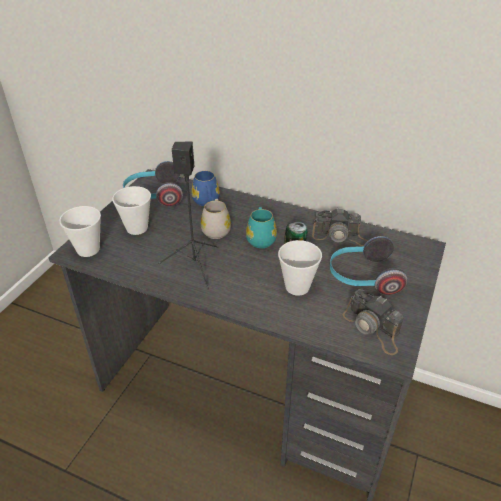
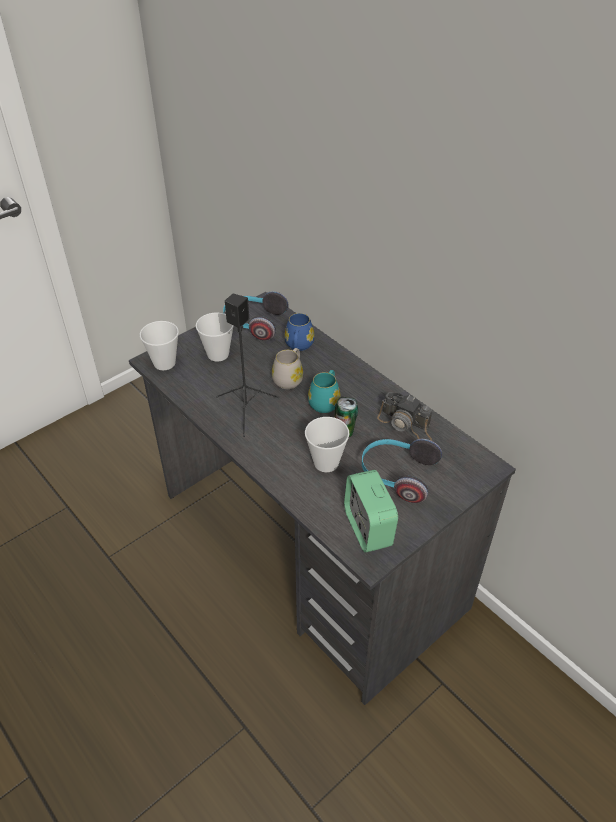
camera: 25 degrees right, 5 degrees up
(373, 328) = (368, 528): camera -> alarm clock

